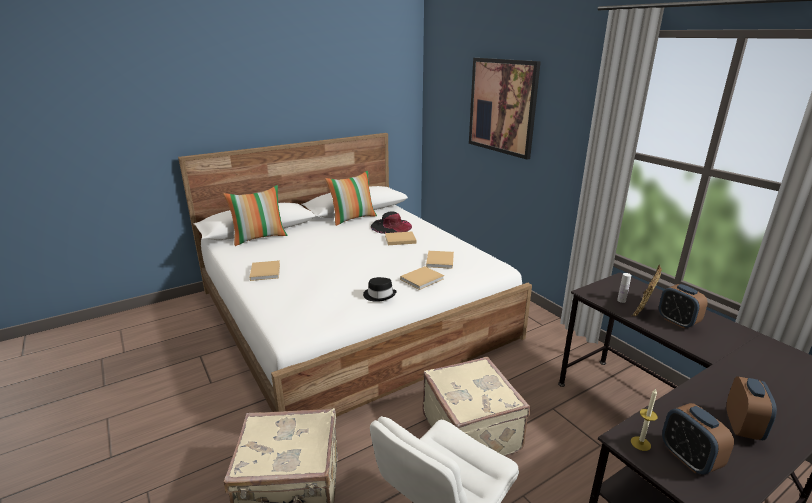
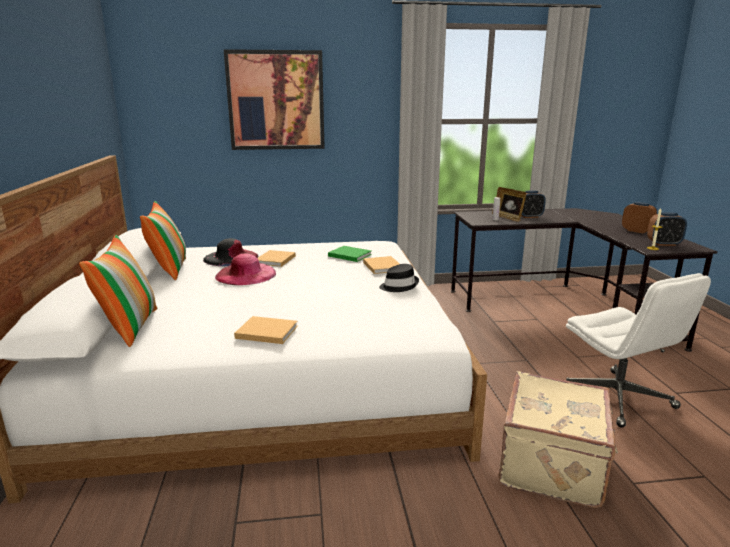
camera: 65 degrees left, 5 degrees down
(359, 239) = (246, 274): none -> pink hat
(440, 260) = (349, 255): beige book -> green book
(472, 431) = (505, 357): beige suitcase -> none

